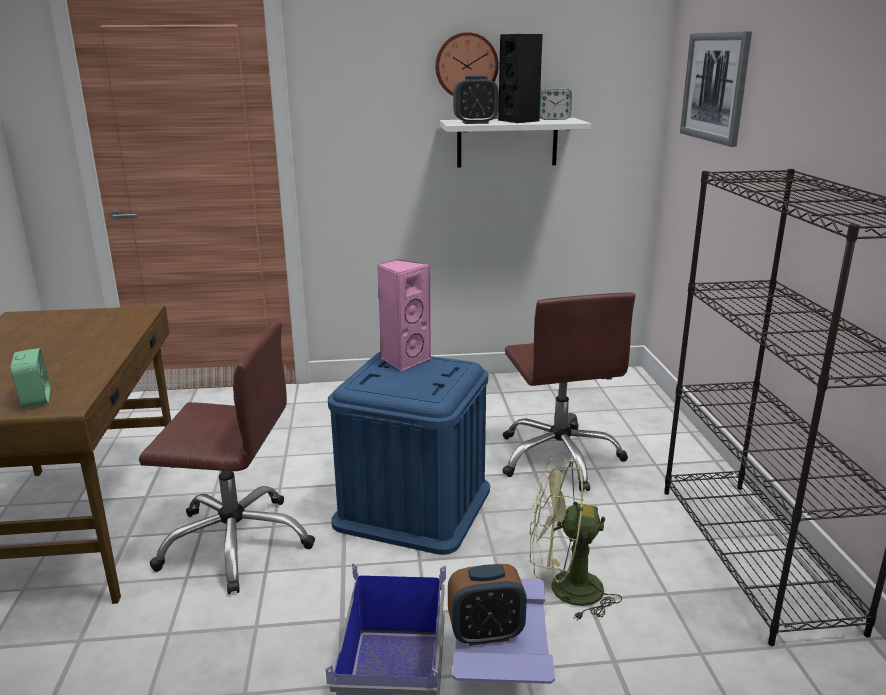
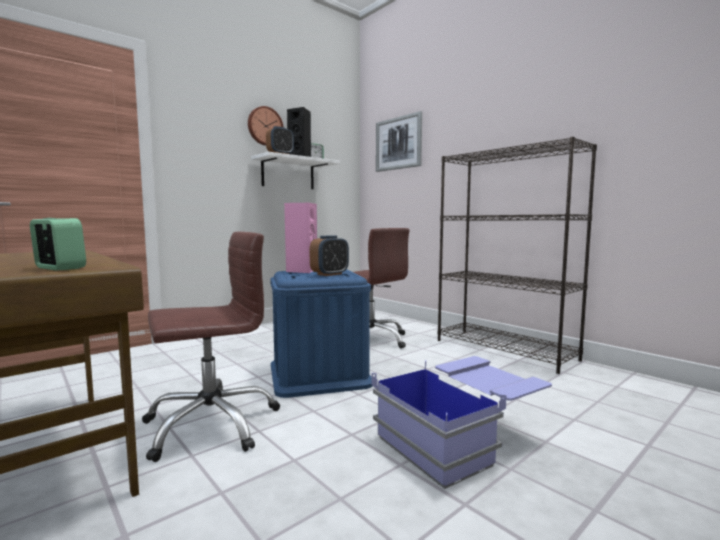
camera: 35 degrees left, 15 degrees down
(486, 633) = (486, 382): alarm clock -> alarm clock (329, 274)
(564, 590) = (452, 382): green fan -> none

